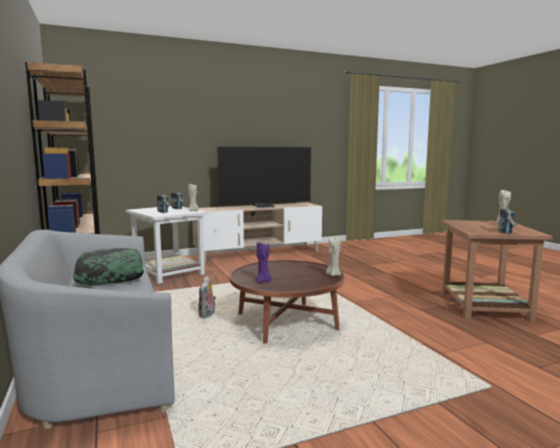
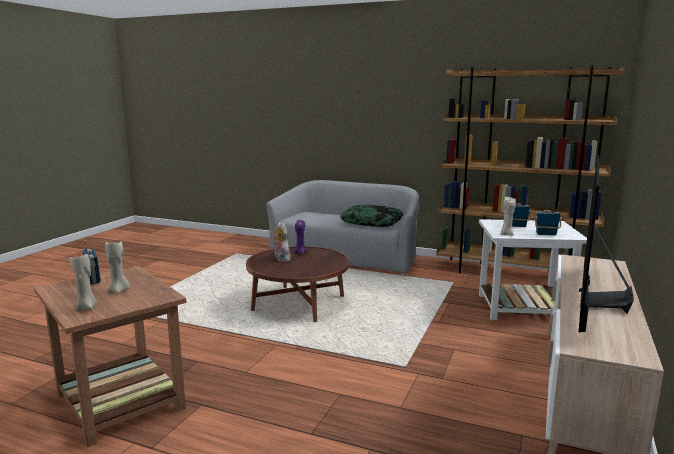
camera: 135 degrees right, 5 degrees up
(207, 315) = (361, 289): plush toy -> plush toy (281, 259)
(333, 275) = (262, 269): beige candle -> beige candle (119, 290)

